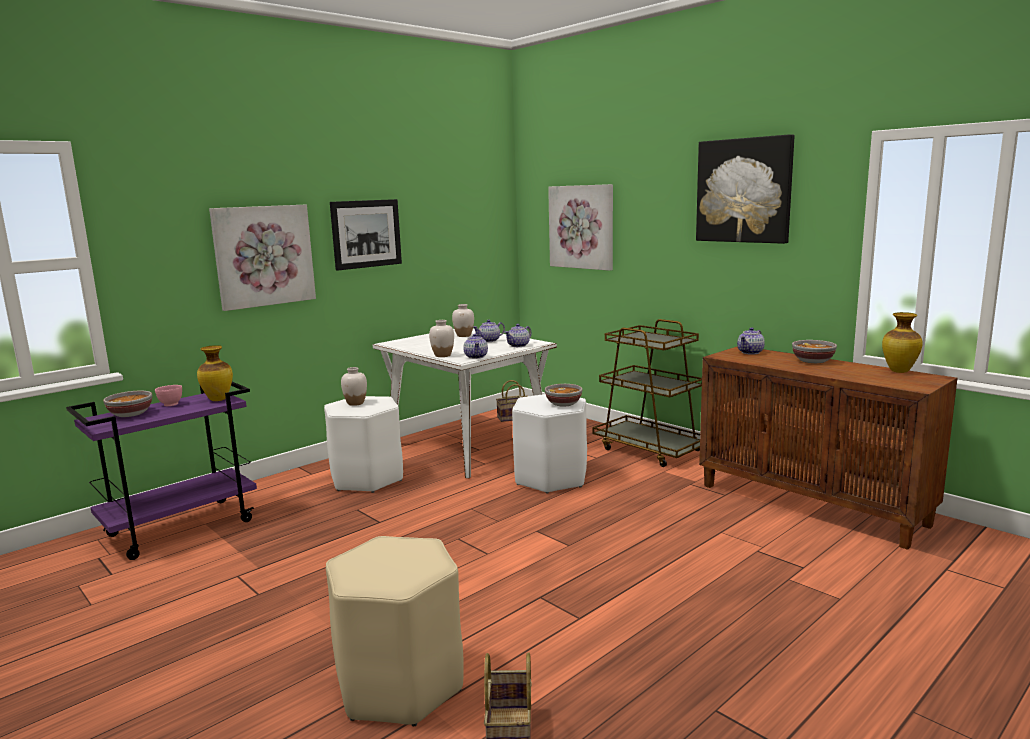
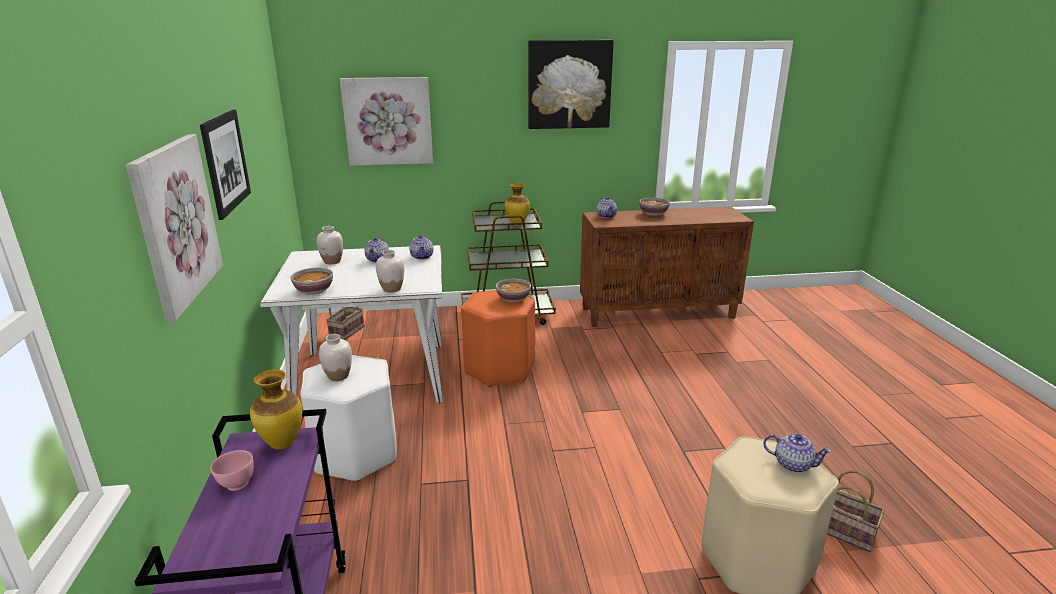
camera: 55 degrees left, 10 degrees up
(131, 414) = (226, 527): bowl -> bowl (314, 290)
(476, 356) = (426, 279): teapot -> teapot (792, 464)
(551, 478) = (500, 369): white stool -> orange stool
(898, 371) = (703, 209): vase -> vase (517, 224)

